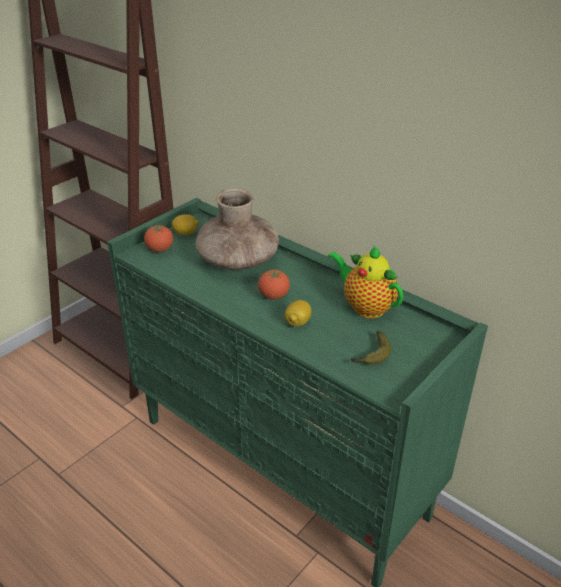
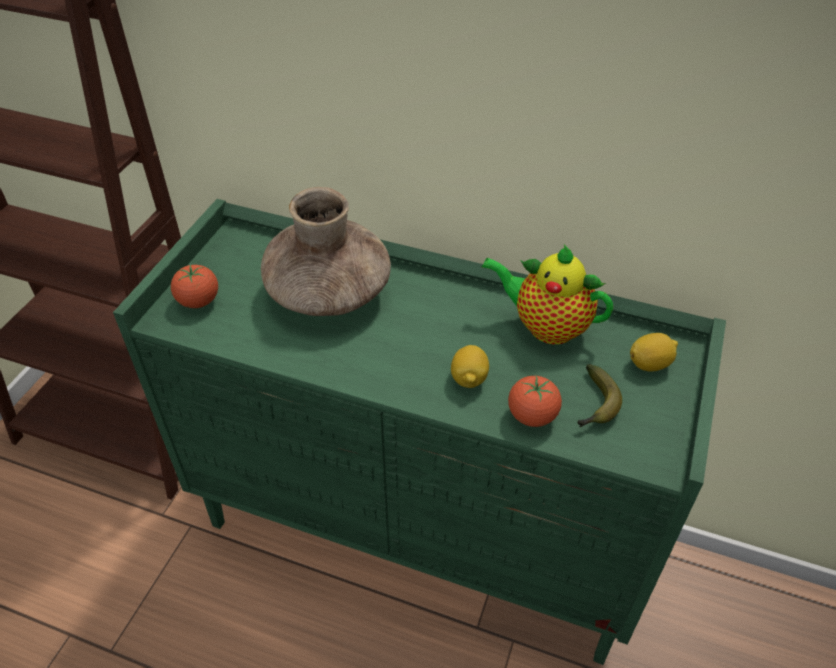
camera: 20 degrees left, 10 degrees up
(186, 233) = (225, 263): lemon -> lemon (649, 364)
(274, 296) = (412, 341): tomato -> tomato (532, 416)

